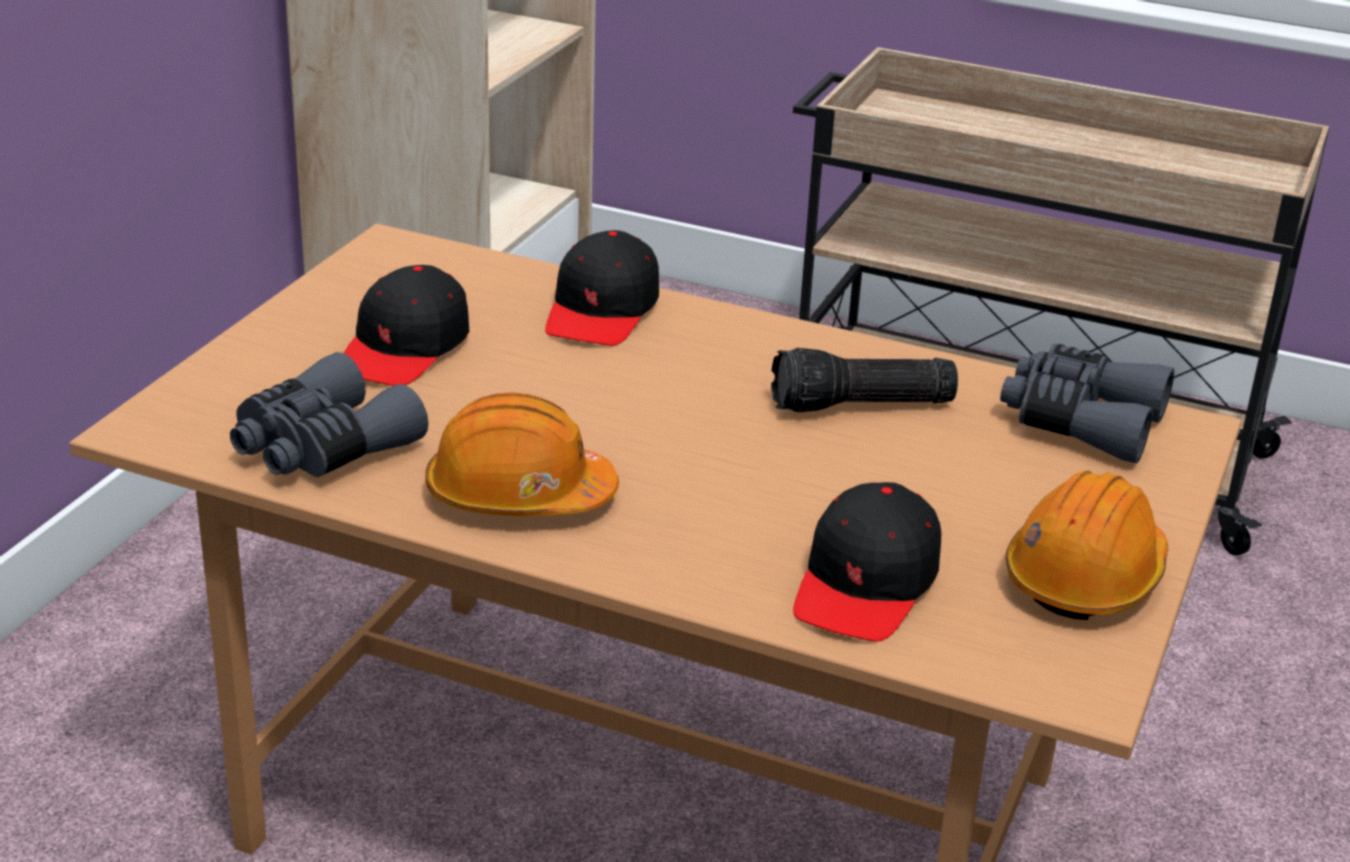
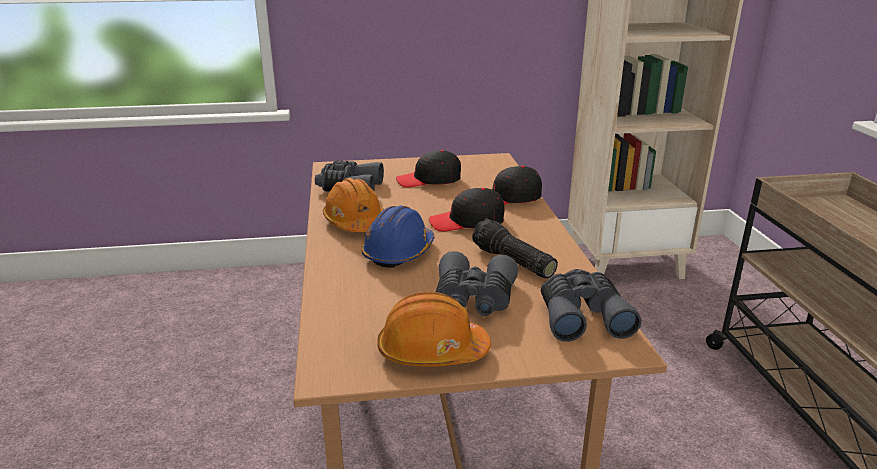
camera: 60 degrees right, 5 degrees down
(713, 493) = (398, 252): none -> blue hard hat
(866, 584) = (365, 300): black cap -> black cap (467, 222)
(954, 484) = (474, 299): none -> grey binoculars

